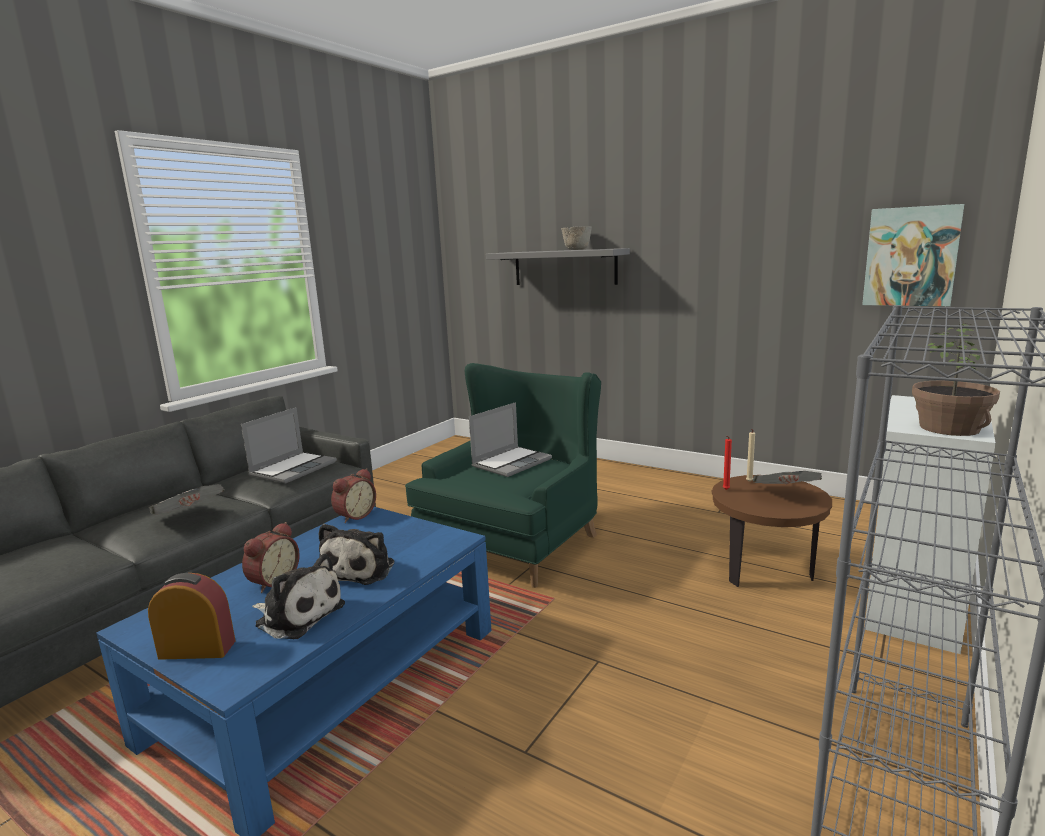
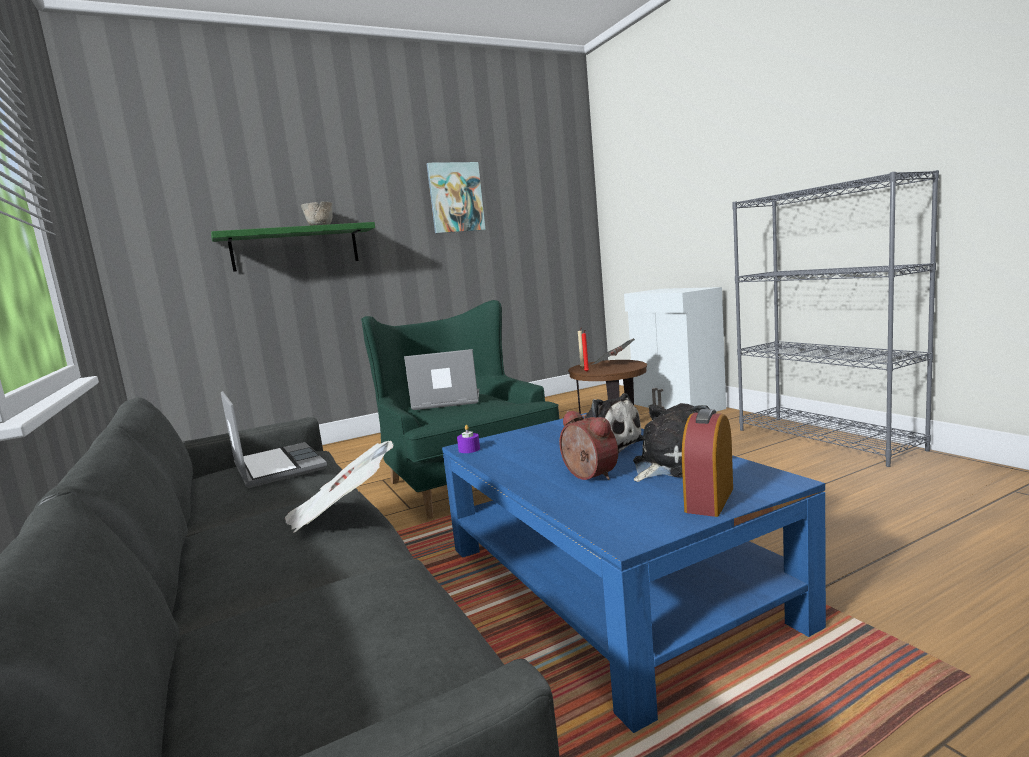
camera: 60 degrees left, 5 degrees down
(354, 516) = (469, 449): alarm clock -> purple candle
(511, 462) = (445, 402): laptop -> laptop turned 75 degrees counterclockwise
(564, 267) = (295, 248): grey shelf -> green shelf
(911, 256) = (557, 226): picture -> picture (455, 197)
(950, 428) = (693, 289): potted plant -> none

